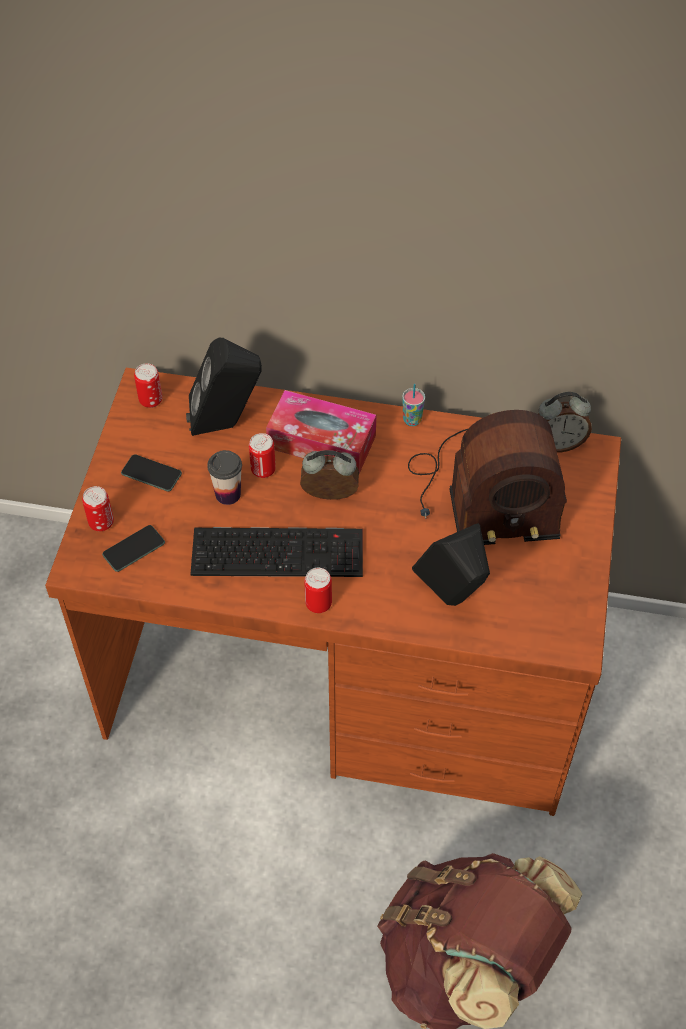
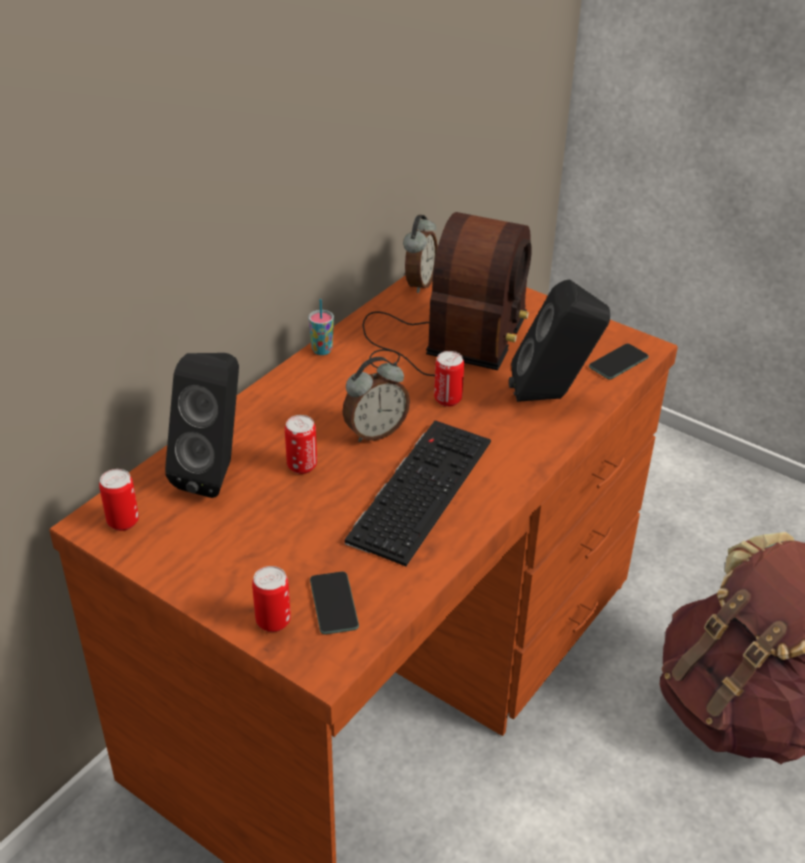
camera: 65 degrees left, 15 degrees down
(151, 473) = (234, 554): phone -> phone (618, 362)
(228, 494) = (314, 502): cup -> none
(318, 604) = (505, 482): can -> can (448, 399)
(321, 442) = (299, 414): tissue box -> none
(329, 497) = (375, 432): alarm clock -> alarm clock turned 150 degrees counterclockwise

